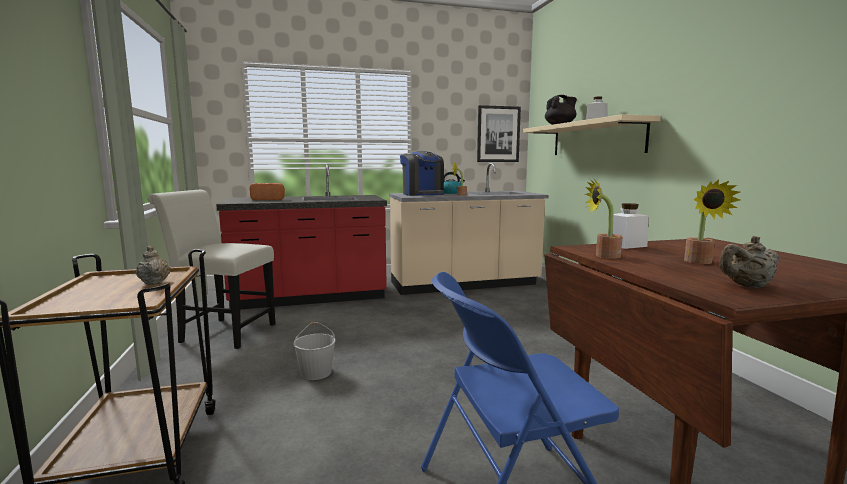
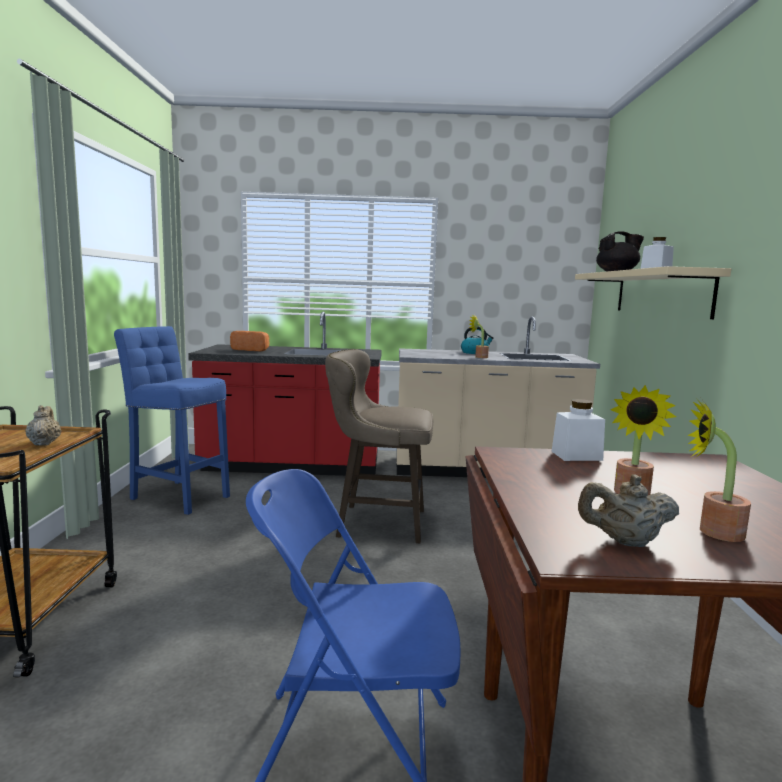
camera: 15 degrees right, 0 degrees up
(223, 332) = (177, 496): white chair -> blue stool
(316, 372) = (241, 557): white bucket -> none
(409, 331) = (376, 522): none -> beige stool
(423, 194) = (435, 353): coffee machine -> none
(498, 134) = (551, 278): picture -> none
(602, 256) = (513, 469): potted plant -> potted plant (712, 531)

